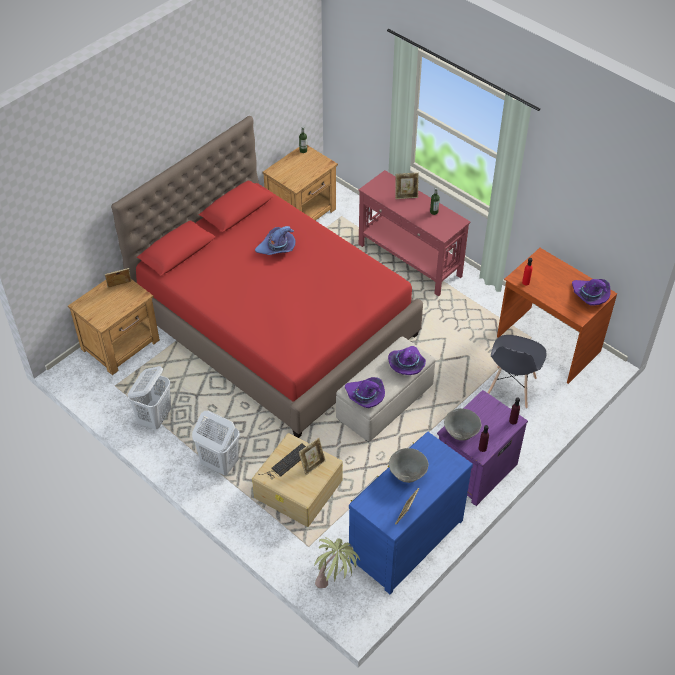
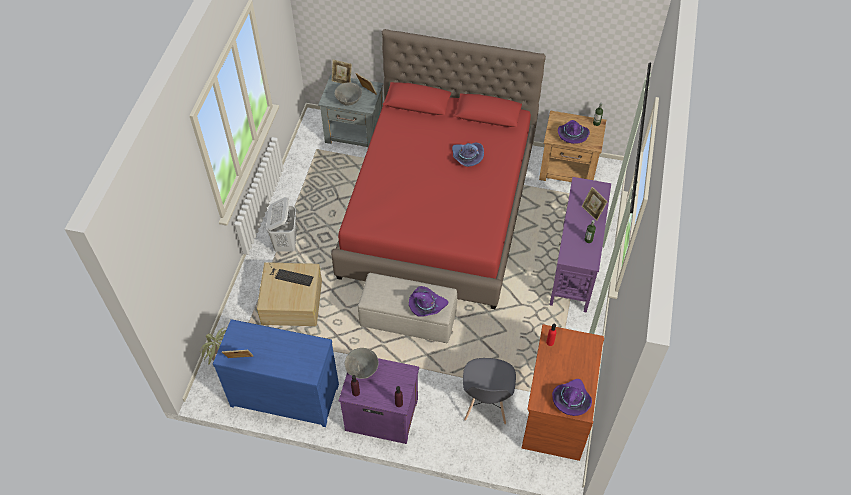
camera: 60 degrees right, 5 degrees up
(121, 344) = (355, 133): brown nightstand -> grey nightstand
(155, 417) = (303, 185): white laundry basket -> none
(312, 464) = (297, 293): picture frame -> picture frame (342, 80)
(365, 396) = (374, 292): purple hat -> purple hat (572, 135)
(407, 474) = (280, 344): grey bowl -> grey bowl (349, 101)
(409, 261) = (574, 266): red console table -> purple console table
(511, 387) = (486, 404): grey chair -> grey chair turned 75 degrees counterclockwise

